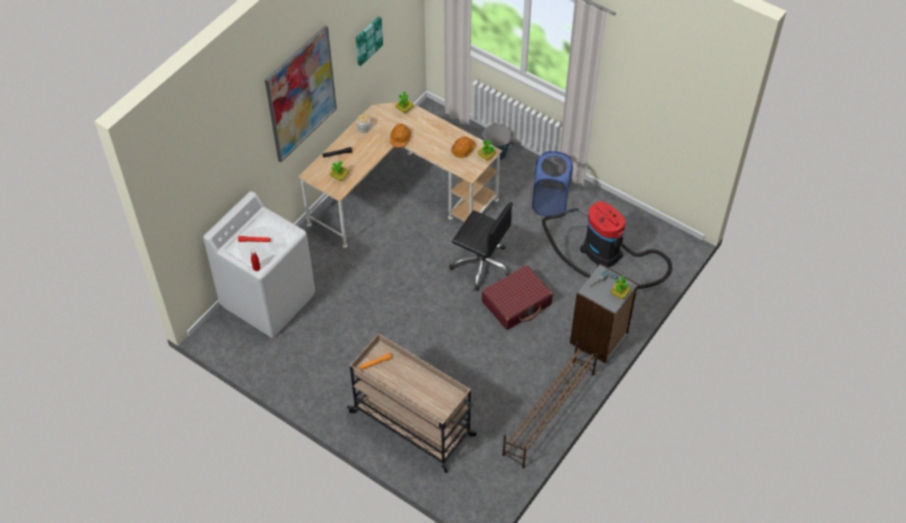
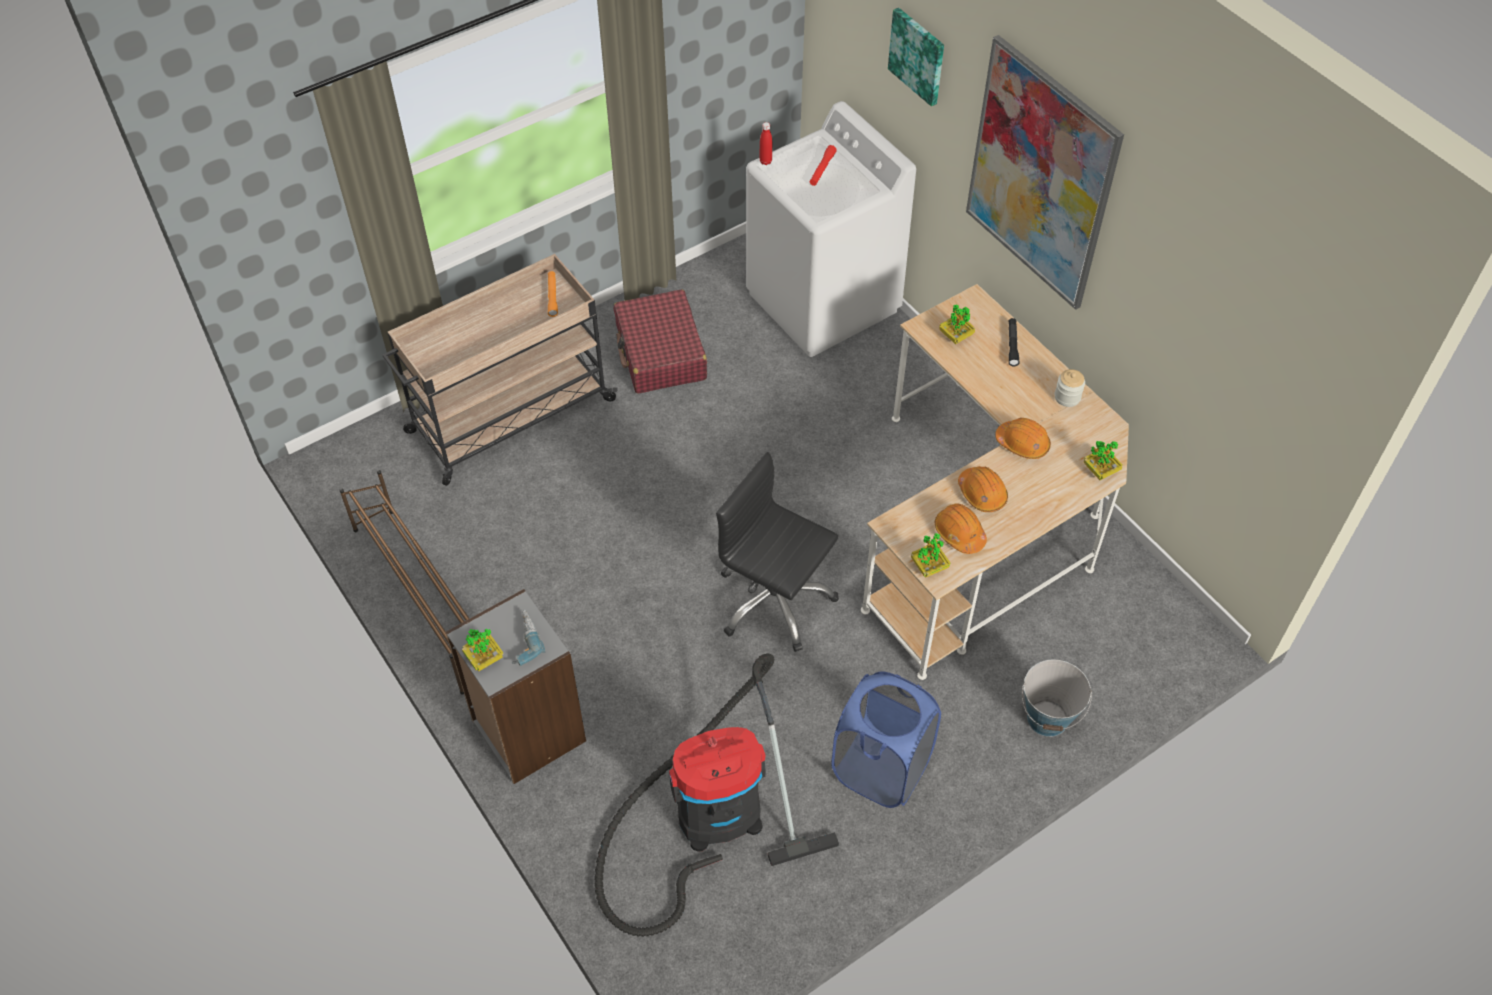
camera: 110 degrees right, 0 degrees up
(367, 40) = (1183, 316): picture -> picture (918, 55)
(436, 147) = (982, 494): none -> orange hard hat
(482, 264) = (774, 601): black office chair -> black office chair turned 75 degrees clockwise
(516, 303) = (666, 627): red suitcase -> red suitcase (660, 353)

